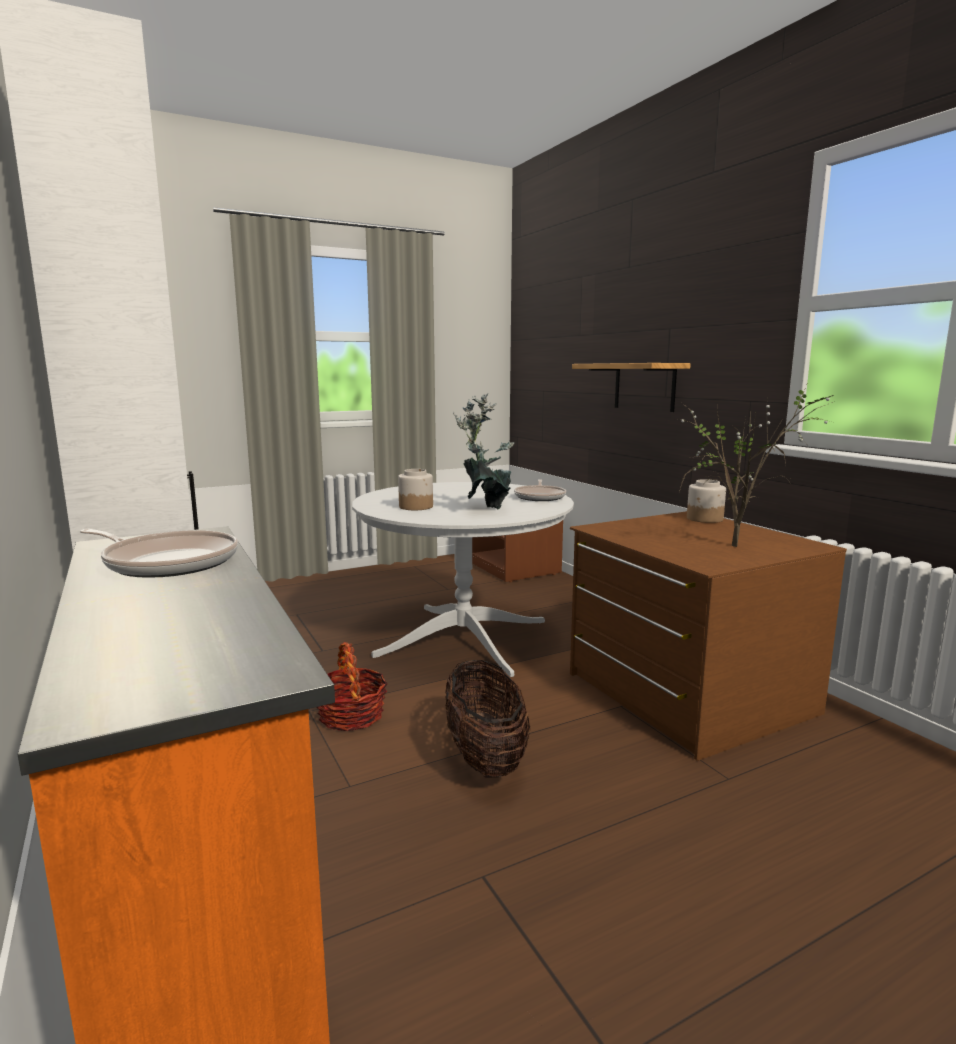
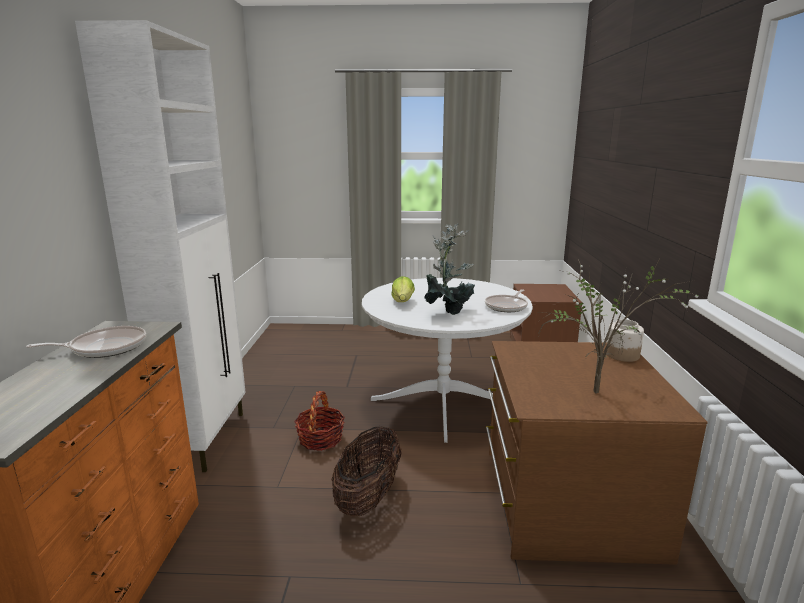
camera: 30 degrees right, 5 degrees up
(168, 562) = (105, 348): frying pan -> frying pan turned 75 degrees counterclockwise
(416, 507) = (403, 302): jar -> lettuce
(644, 386) = (635, 217): shelf -> none

